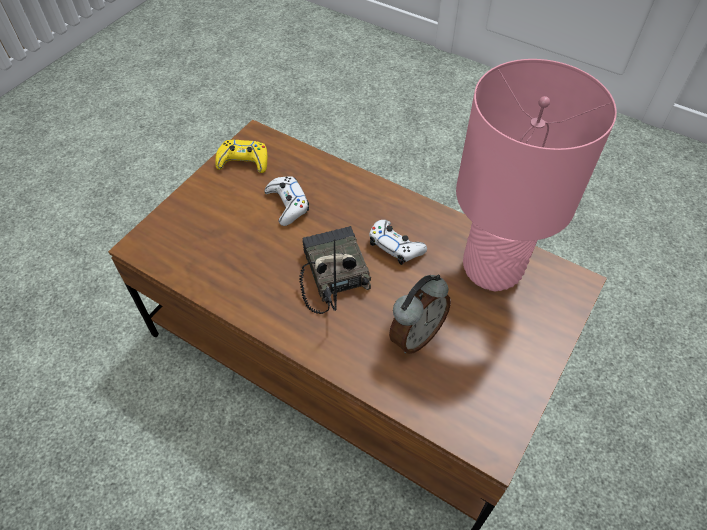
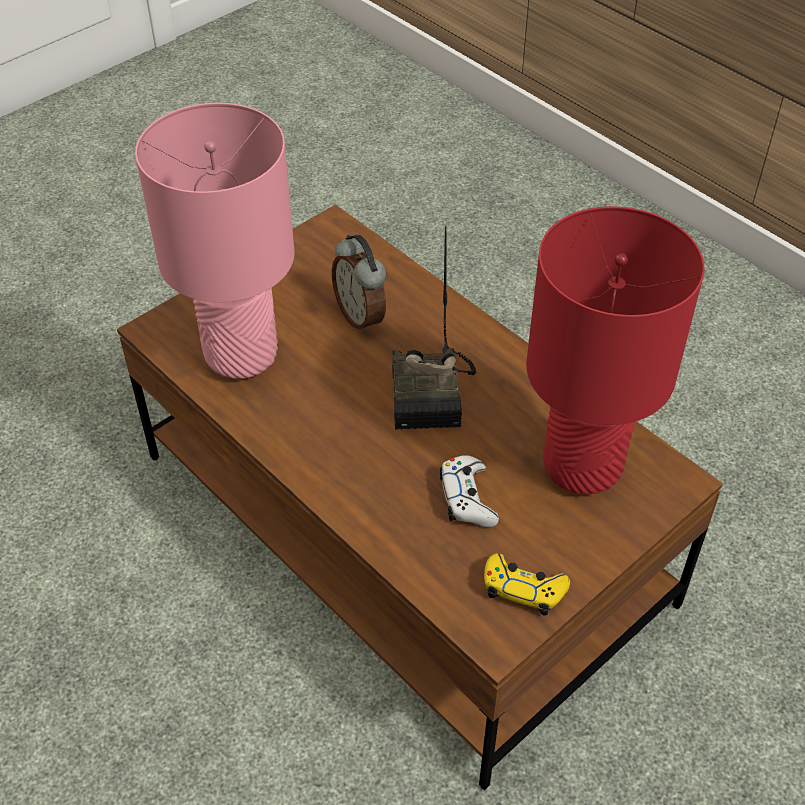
camera: 165 degrees left, 5 degrees down
(210, 238) = (582, 471): none -> red table lamp
(395, 246) = (341, 411): white game controller -> none
(415, 335) = (361, 316): alarm clock -> alarm clock turned 90 degrees counterclockwise

